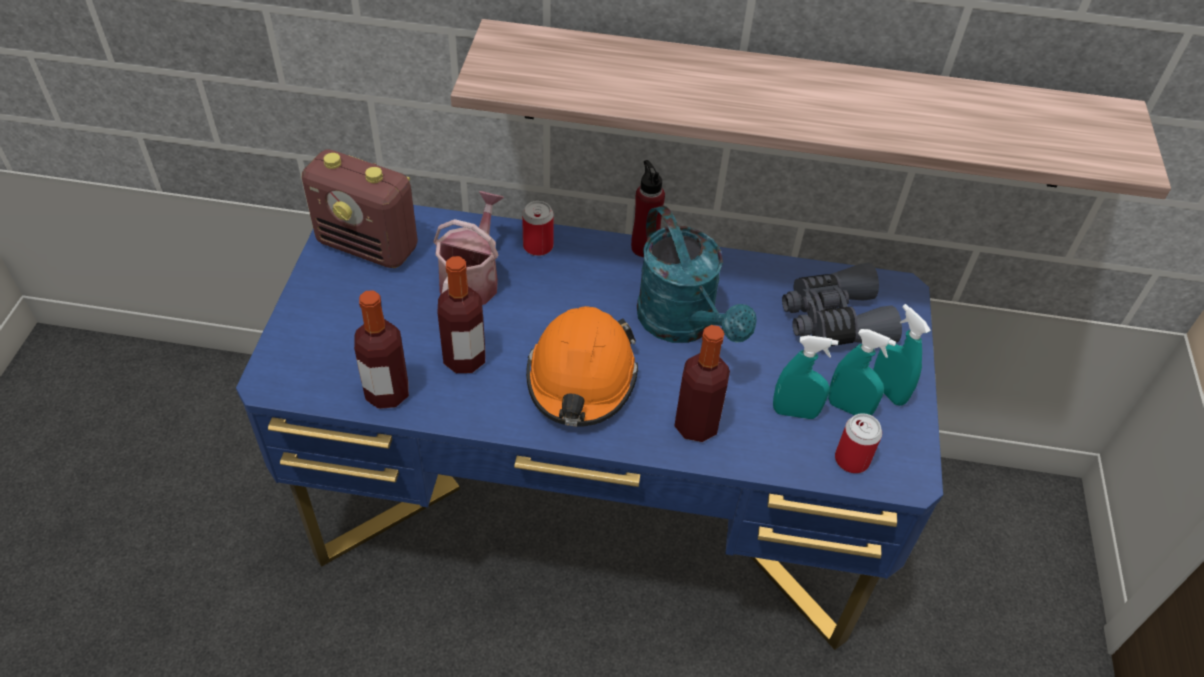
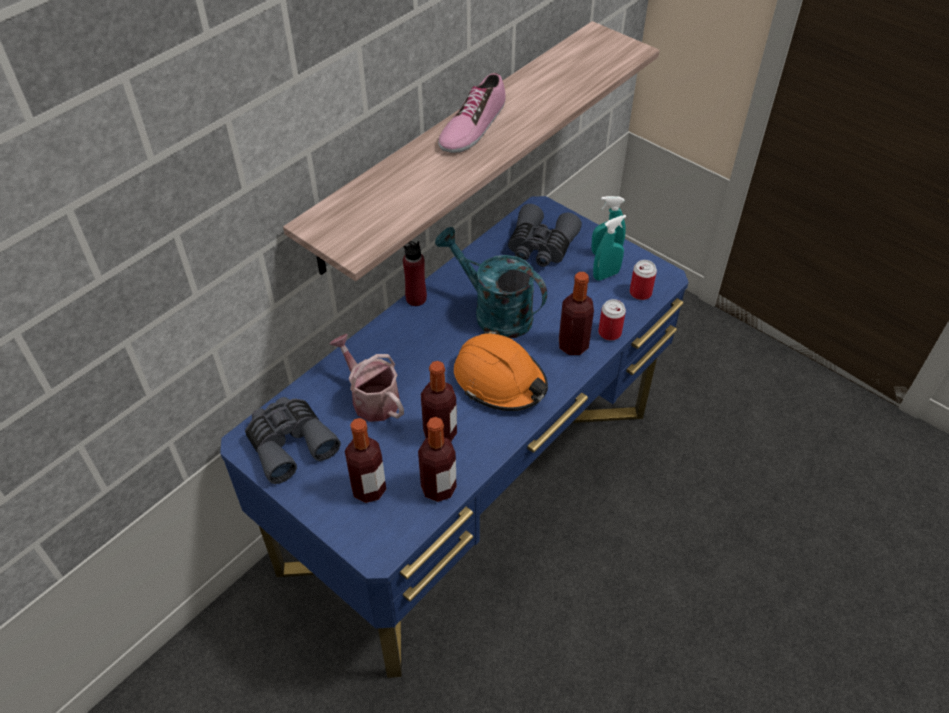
camera: 55 degrees left, 0 degrees up
(349, 335) = (369, 489): none -> bottle
(369, 246) = (290, 443): radio -> grey binoculars
(538, 246) = (370, 350): can -> can (609, 332)
(684, 324) = (494, 312): turquoise watering can -> turquoise watering can turned 150 degrees counterclockwise
(791, 81) = (472, 126): none -> shoe
(795, 412) = (593, 298): turquoise spray bottle -> none

